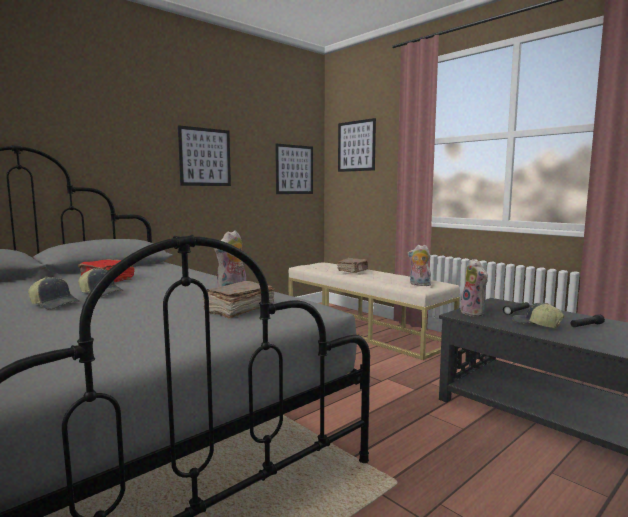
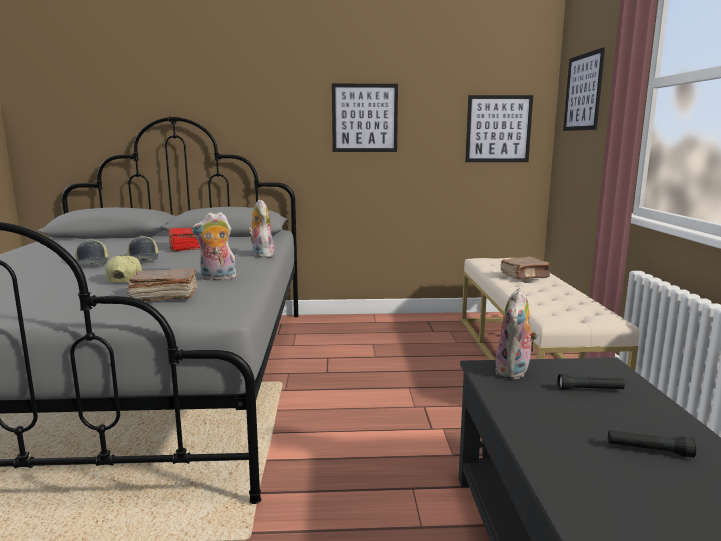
camera: 40 degrees right, 5 degrees up
(419, 284) = (567, 313): plush toy -> plush toy (261, 255)
(536, 324) = (560, 417): cap -> cap (125, 279)

